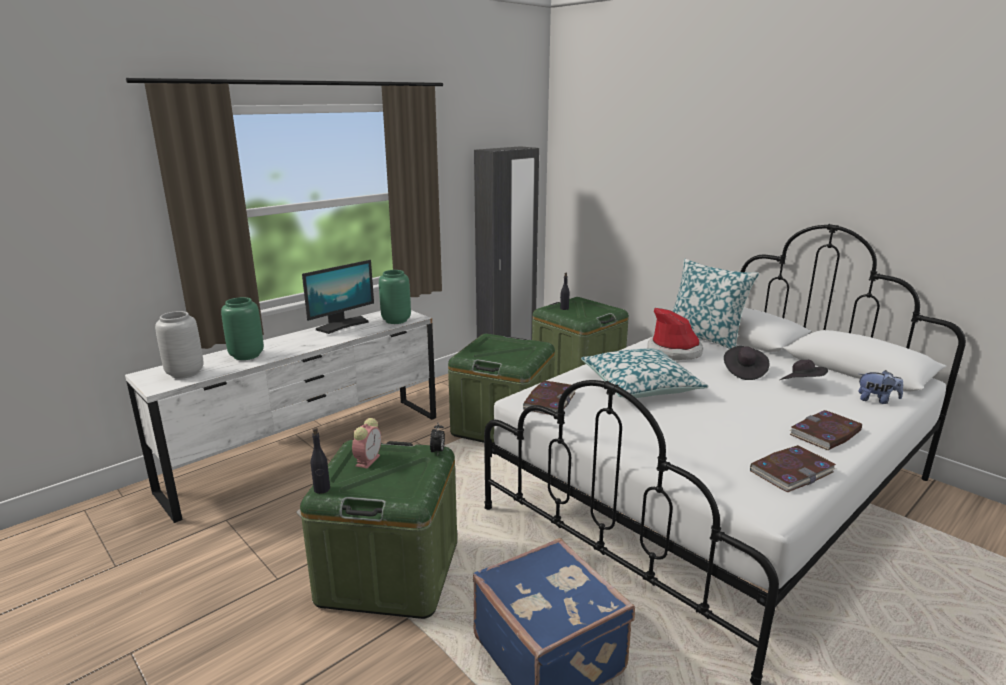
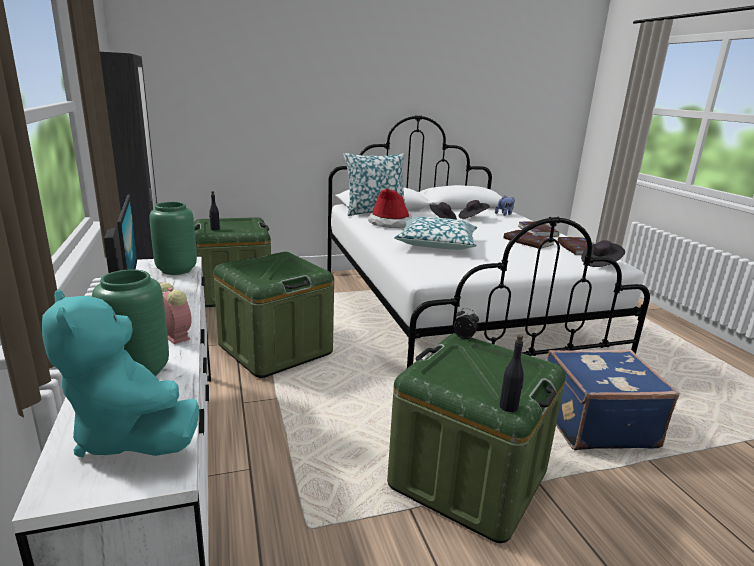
camera: 65 degrees left, 0 degrees up
(185, 373) = (130, 436): grey vase -> turquoise plush toy
(368, 460) = (453, 373): alarm clock -> alarm clock (173, 335)
(549, 400) = (437, 270): book -> book (527, 242)
(742, 493) = (600, 263): none -> black hat

